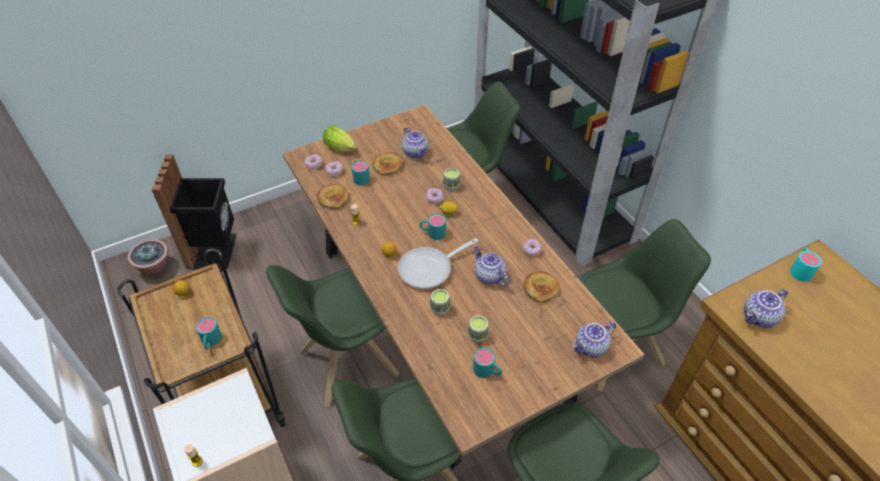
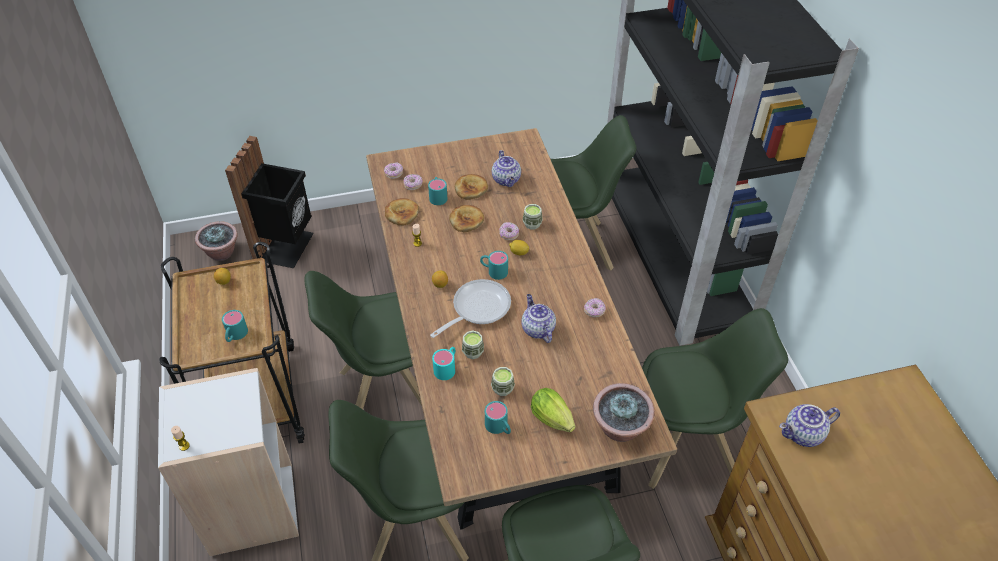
camera: 15 degrees right, 0 degrees up
(341, 149) = (428, 161): lettuce -> lettuce (554, 420)
(430, 269) = (477, 308): frying pan -> frying pan turned 150 degrees clockwise
(540, 288) = (589, 354): bread -> bread (466, 220)
(591, 348) = (620, 429): teapot -> potted plant
(800, 269) = (877, 393): turquoise mug -> turquoise mug (447, 367)

